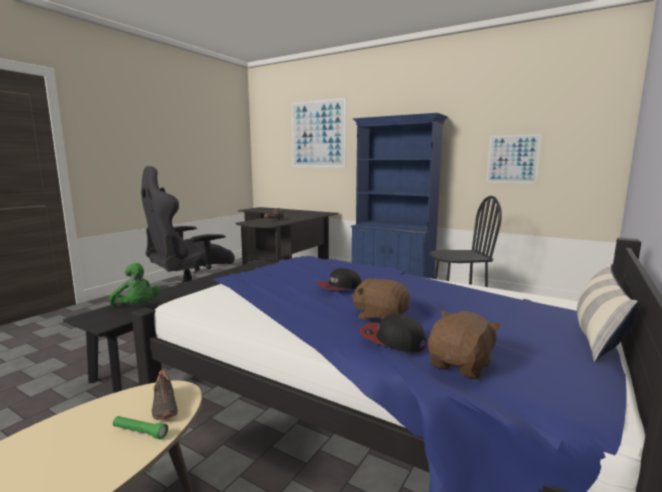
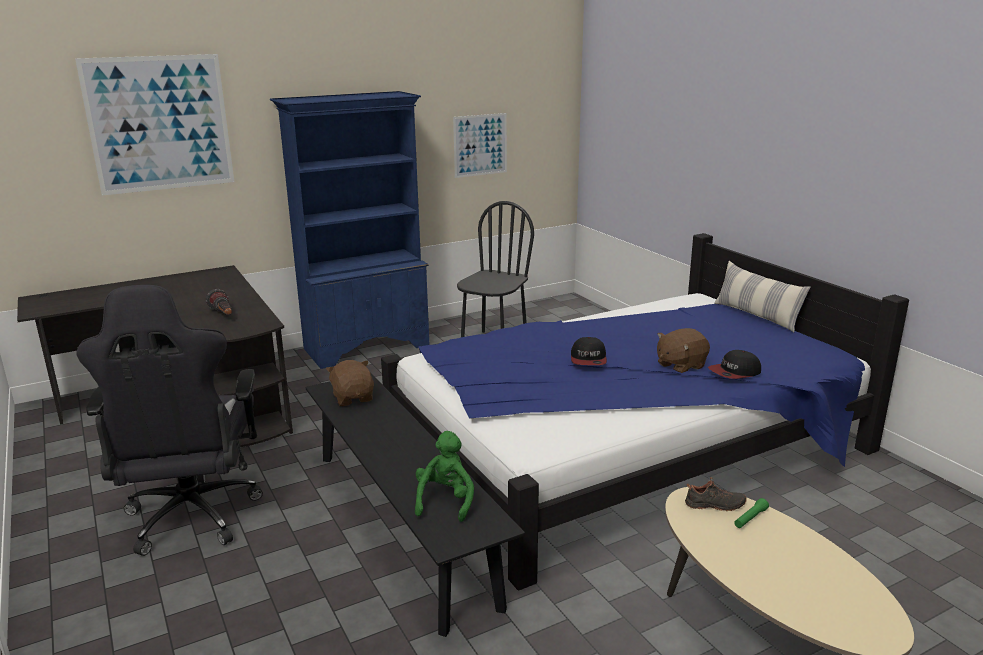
camera: 60 degrees left, 10 degrees up
(137, 307) = (445, 501): green plush toy -> green plush toy turned 60 degrees counterclockwise
(461, 365) = (780, 366): brown plush toy -> brown plush toy (353, 398)

